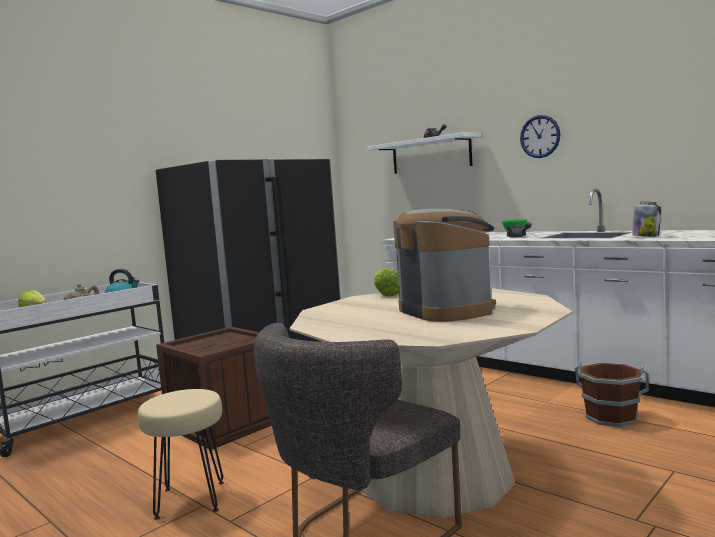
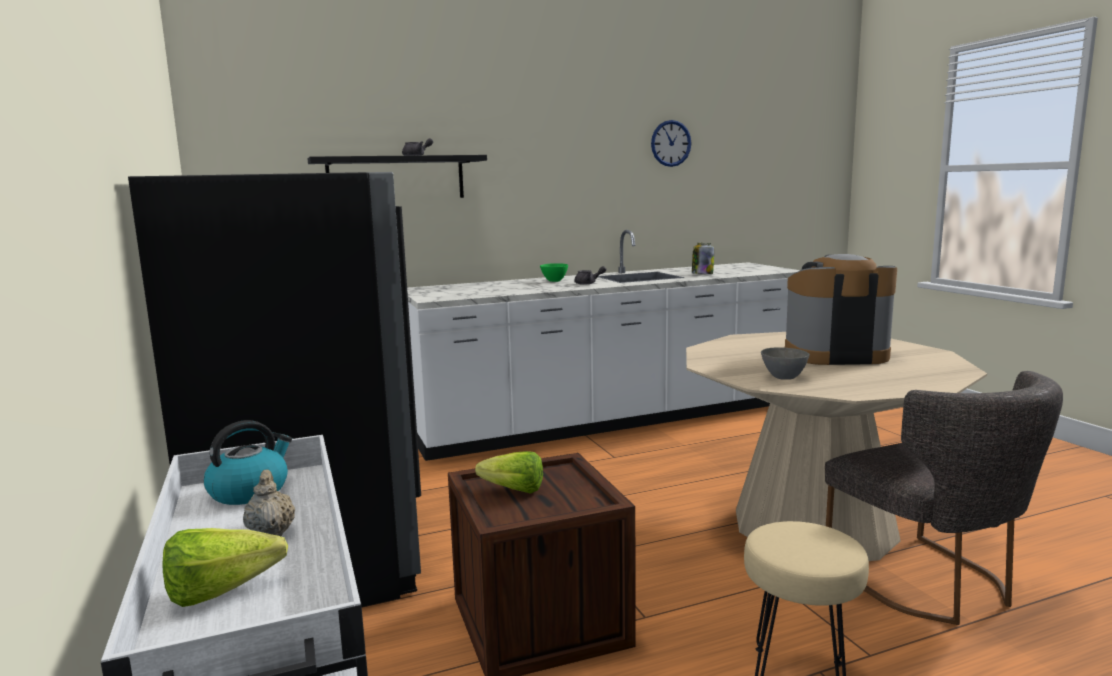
camera: 65 degrees left, 5 degrees up
(343, 311) = (783, 377): none -> grey bowl
(386, 294) = (702, 357): lettuce -> lettuce (509, 489)
(430, 155) = (396, 178): white shelf -> black shelf
(540, 136) = (550, 169): wall clock -> wall clock (671, 143)
(611, 416) = (740, 436): brown bucket -> none

